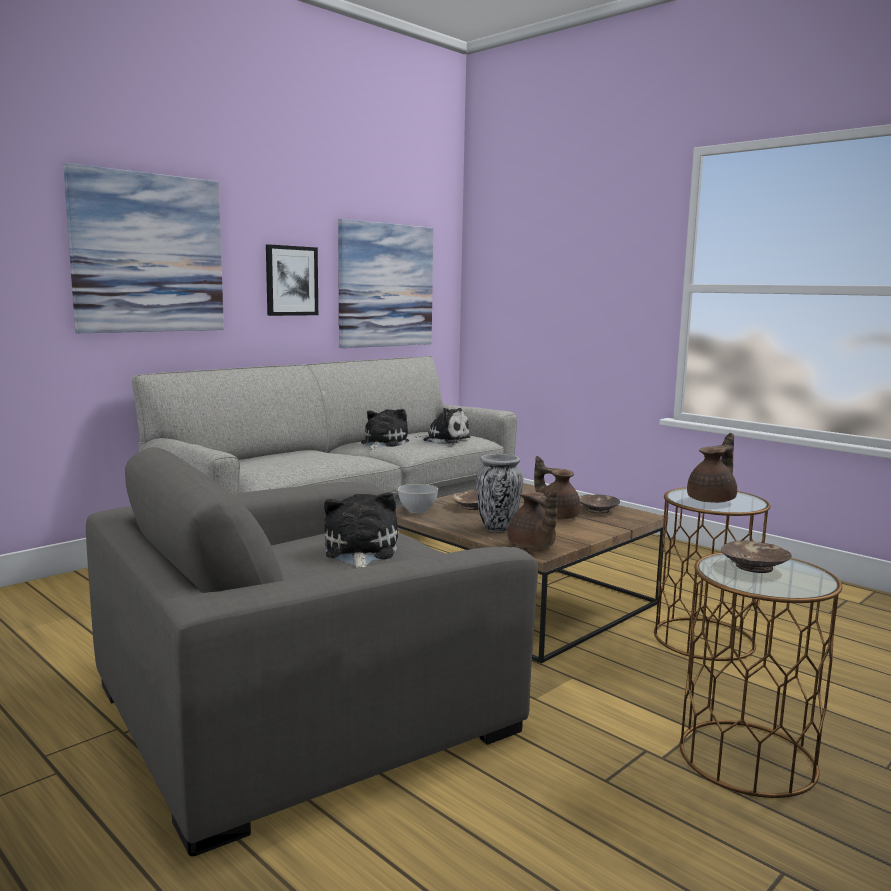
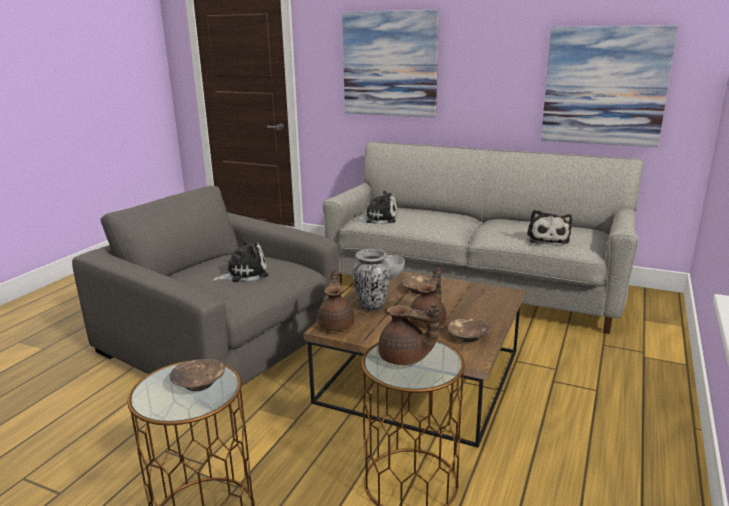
camera: 70 degrees right, 10 degrees up
(291, 281) = (498, 82): picture -> none
(382, 443) = (506, 226): plush toy -> plush toy (378, 218)
(532, 546) = (336, 324): brown teapot -> brown teapot turned 135 degrees clockwise

